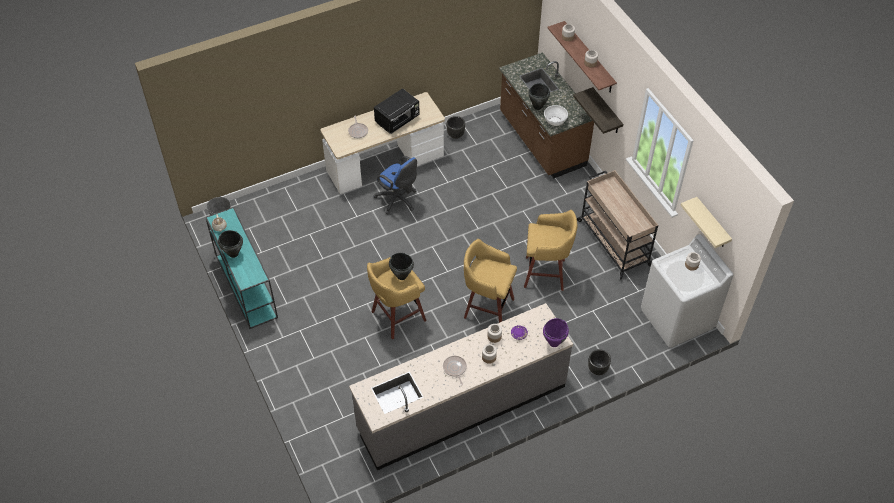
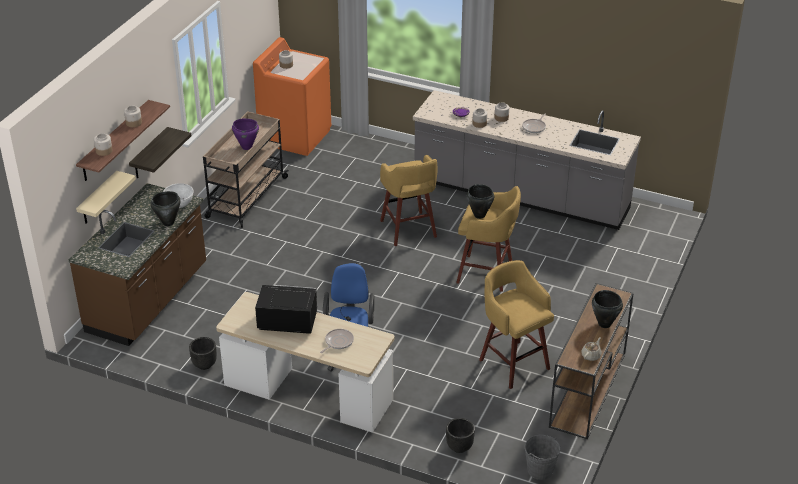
camera: 130 degrees left, 15 degrees down
(245, 285) = (588, 391): turquoise console table -> brown console table
(546, 274) = (329, 217): yellow stool -> yellow stool (513, 363)
(554, 343) = (445, 97): purple cooking pot -> purple cooking pot (246, 147)
(597, 369) = (395, 151): black planter -> black planter (460, 447)
(677, 319) = (295, 136): white washing machine -> orange washing machine
(712, 224) = (252, 37): beige shelf -> beige shelf (98, 199)

